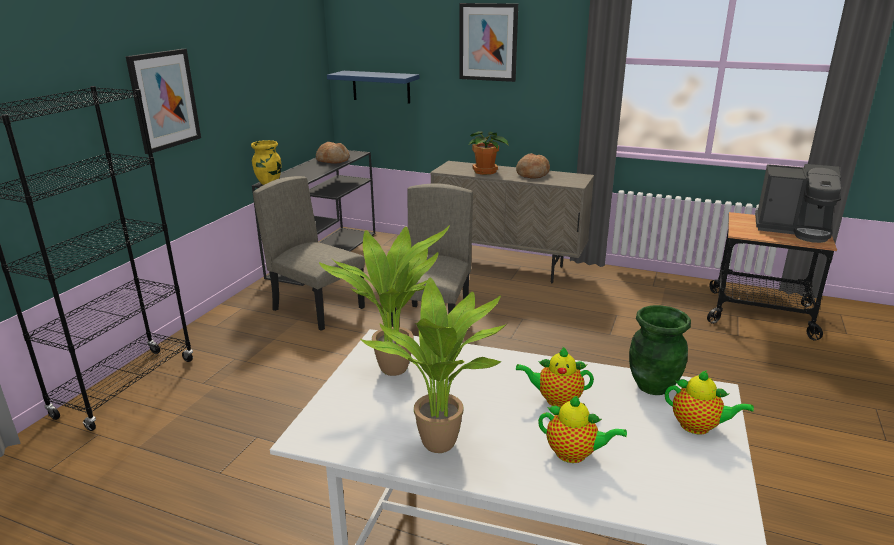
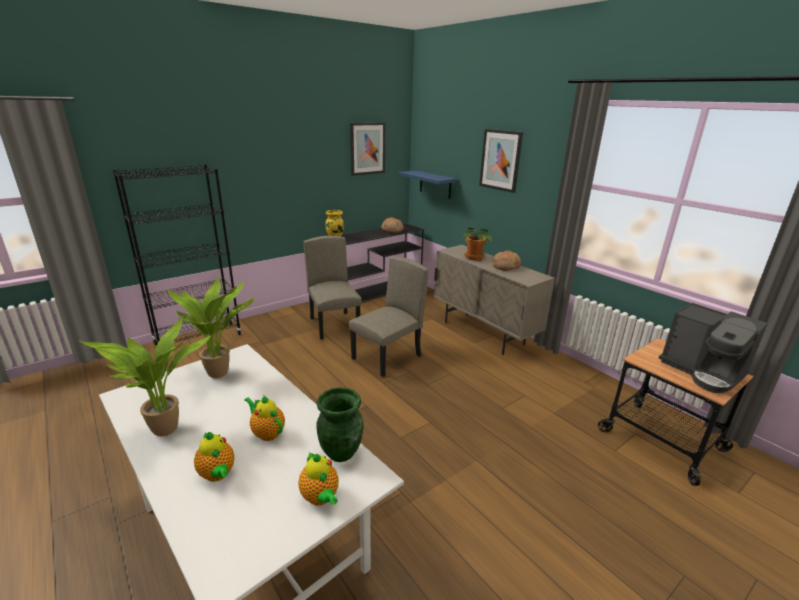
camera: 30 degrees right, 0 degrees up
(164, 100) = (261, 177): picture -> picture (367, 148)

